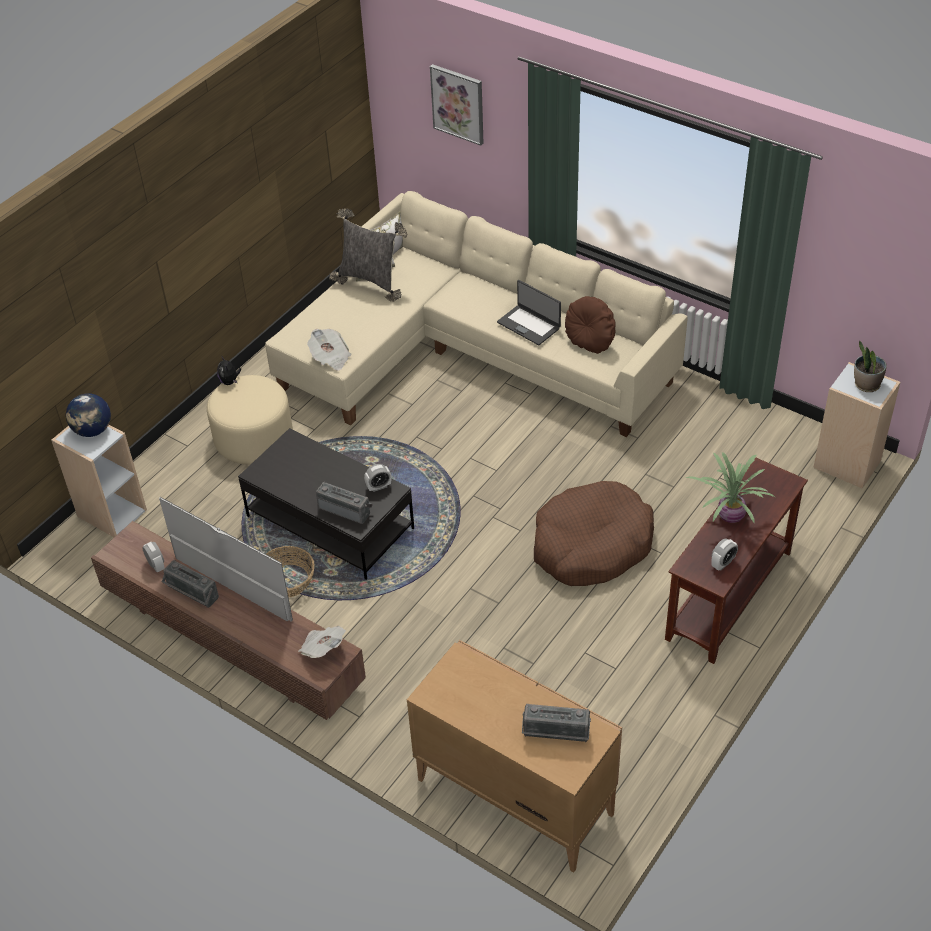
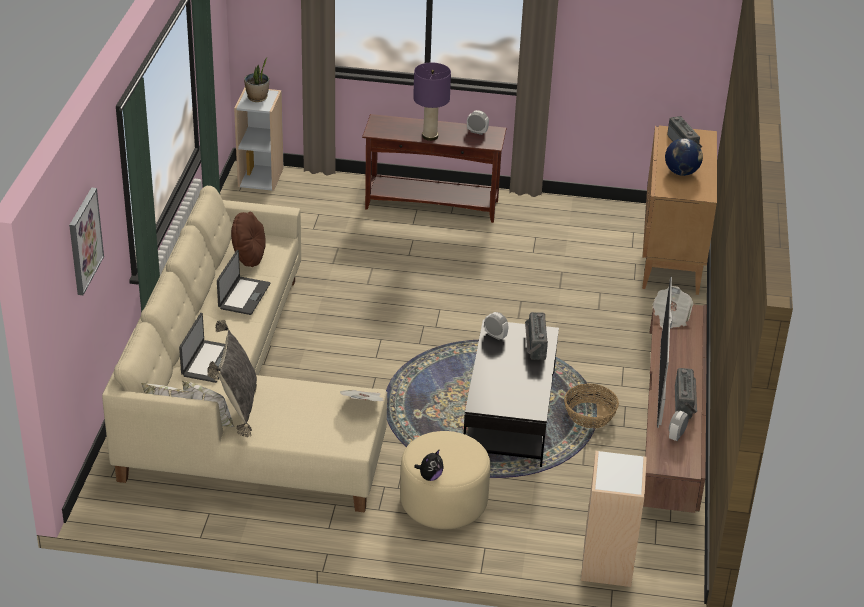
camera: 120 degrees left, 10 degrees down
(93, 430) = (610, 472): globe -> globe (681, 172)
(447, 284) = (208, 361): none -> laptop
(591, 545) = (429, 272): brown dog bed -> none
(729, 515) = (429, 136): potted plant -> purple table lamp

